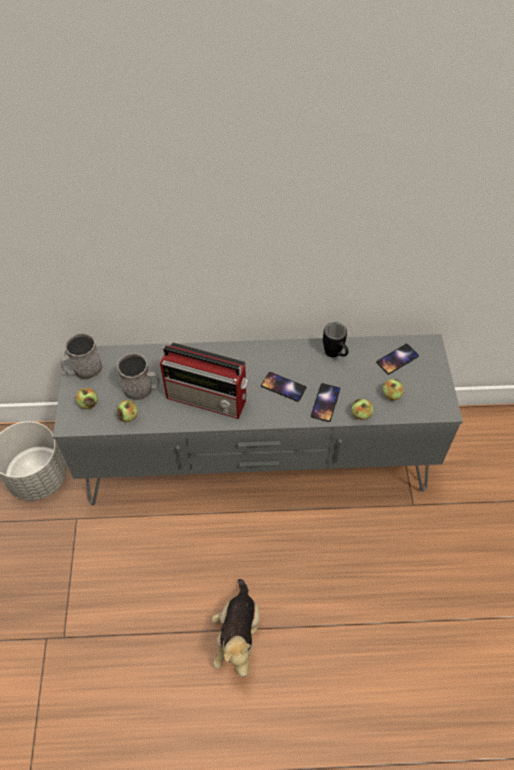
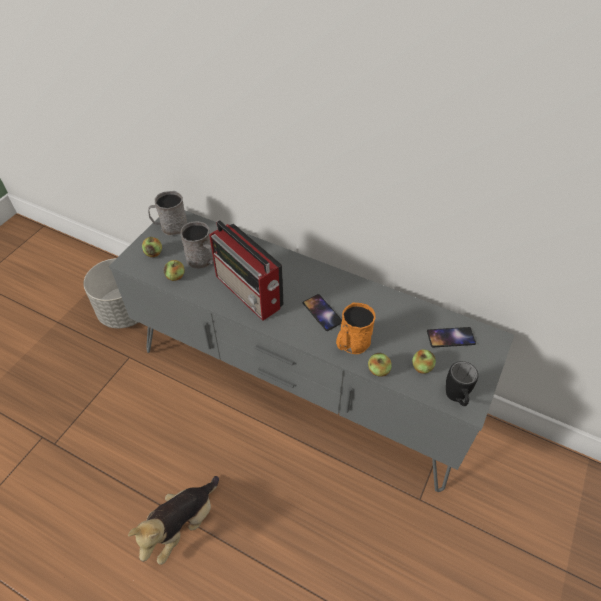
camera: 30 degrees right, 5 degrees down
(325, 402) = (351, 344): phone -> orange mug
(335, 355) = (391, 307): black mug -> black mug (456, 399)

